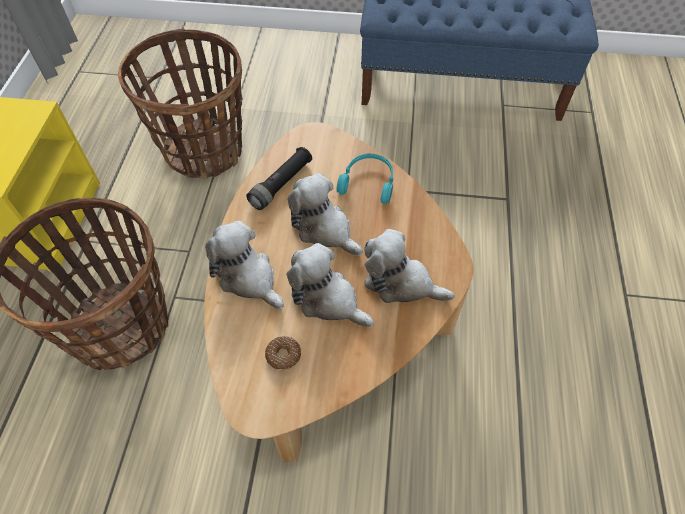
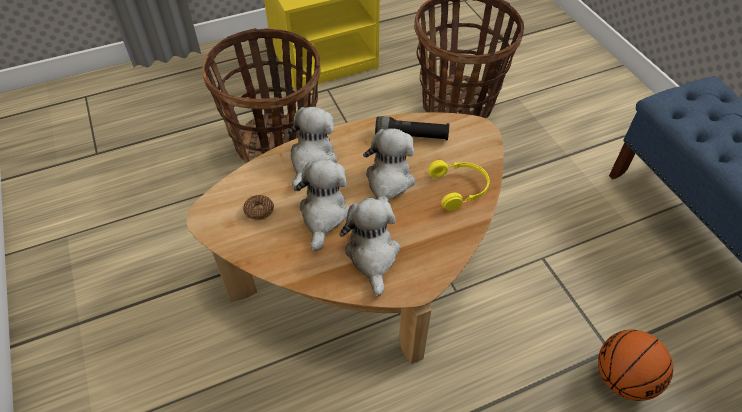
camera: 60 degrees right, 5 degrees down
(368, 182) = (460, 188): turquoise headphones -> yellow headphones
(532, 205) = (623, 378): none -> basketball

